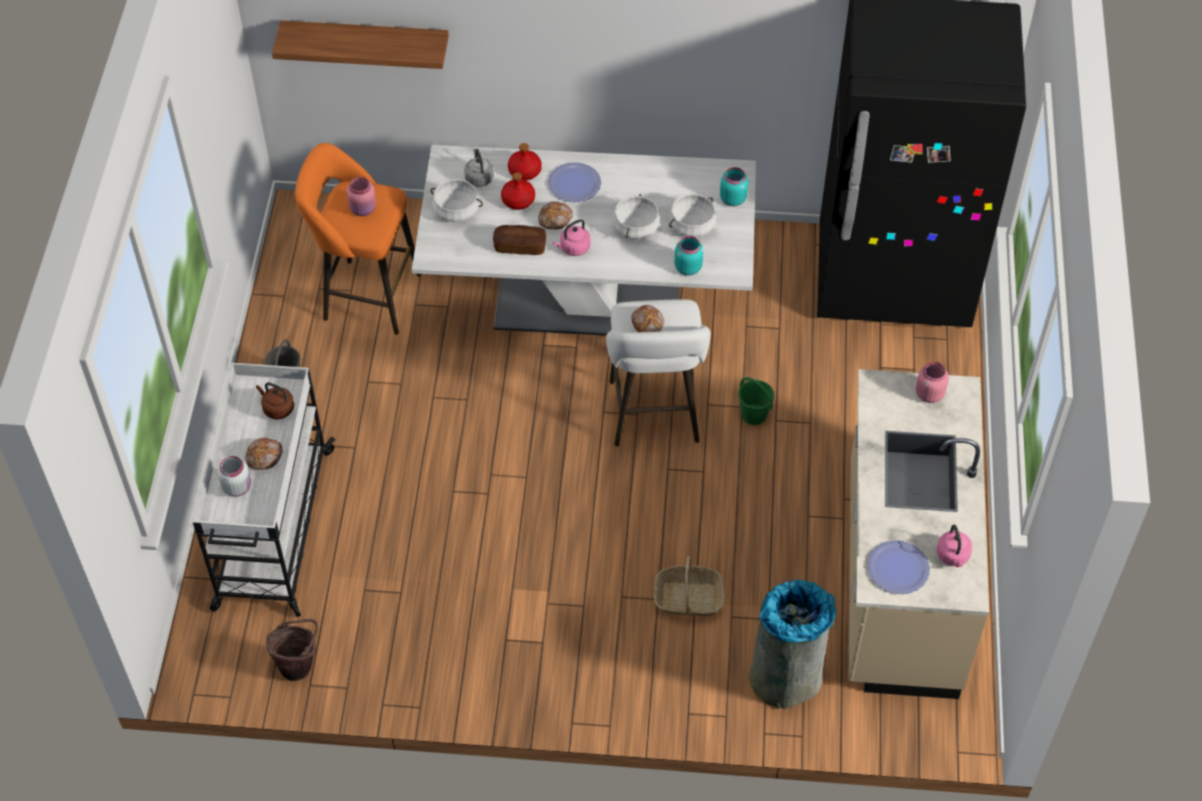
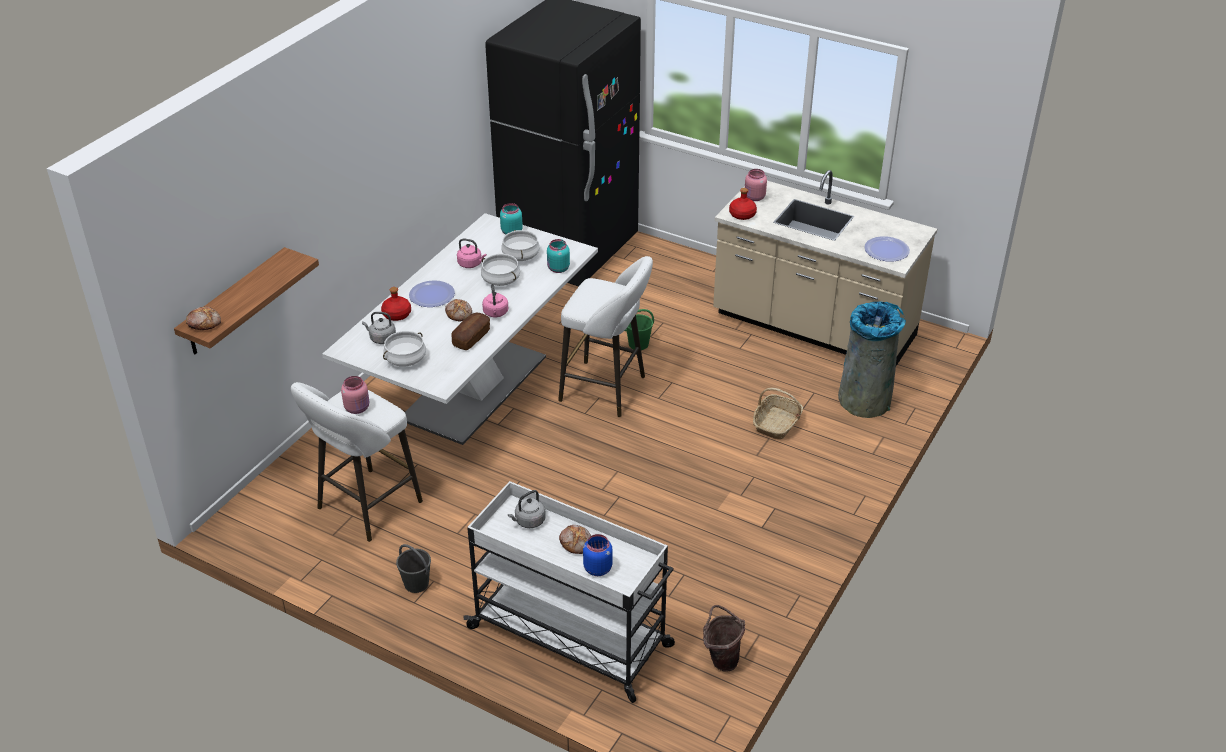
camera: 65 degrees left, 15 degrees down
(238, 487) = (597, 568): white jar -> blue jar
(277, 408) = (528, 521): brown kettle -> grey kettle
(366, 295) = (365, 508): orange stool -> white stool
(518, 200) = (423, 326): red bottle -> red bottle (742, 215)
(648, 323) = (595, 300): bread -> bread (204, 323)
(953, 556) = (888, 228): pink kettle -> pink kettle (471, 264)

